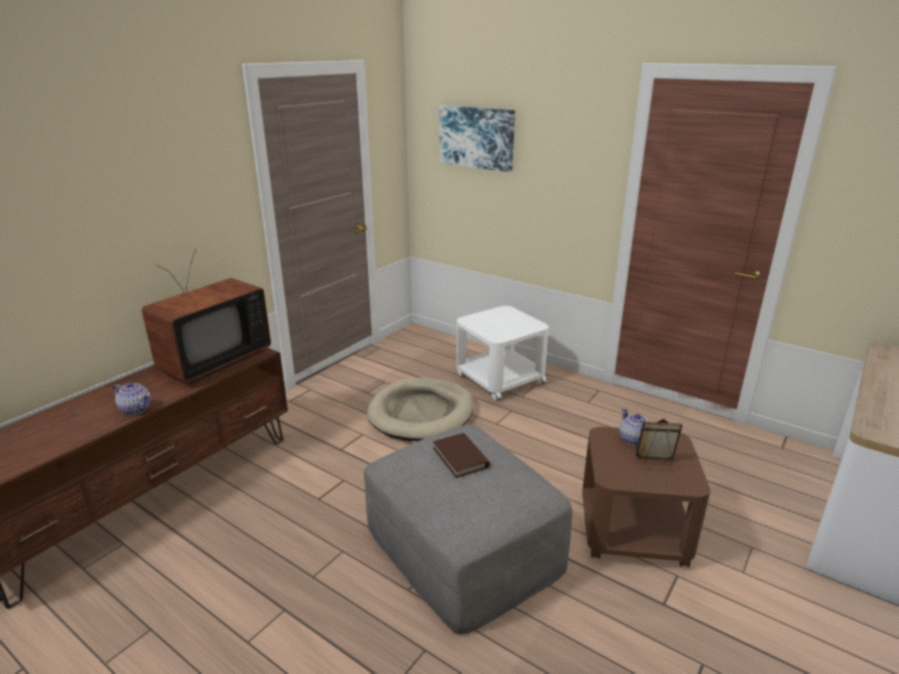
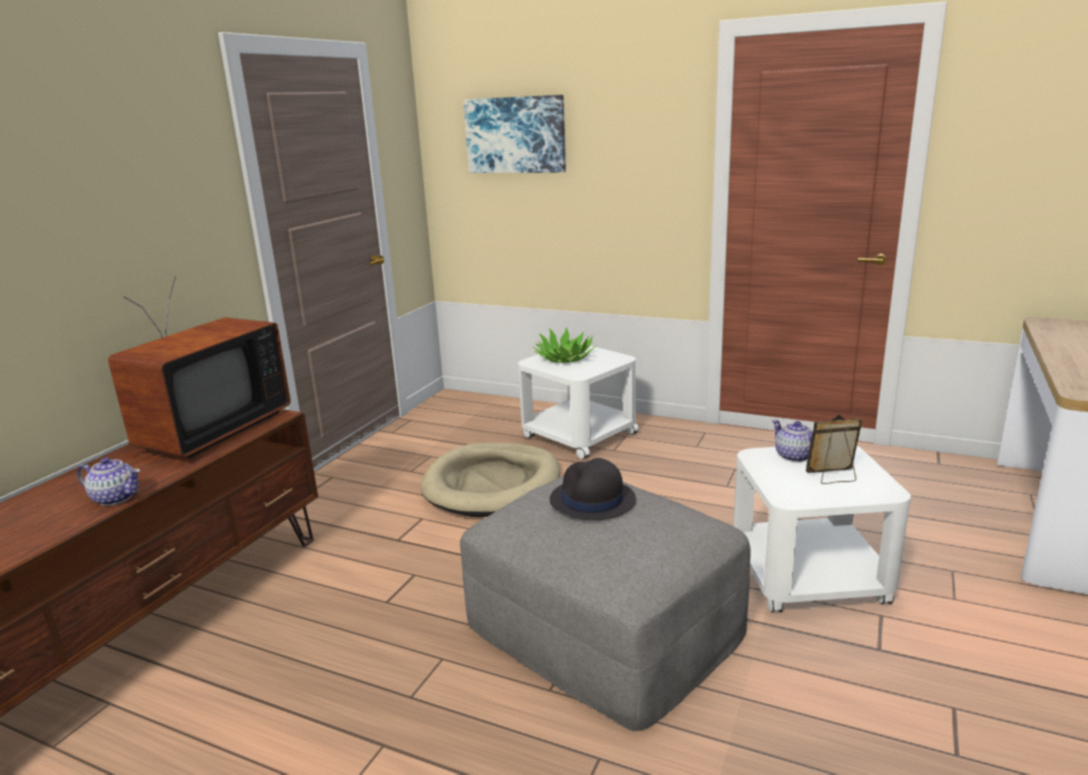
camera: 10 degrees left, 5 degrees down
(460, 457) = (592, 501): brown book -> black hat
(493, 320) = (564, 358): none -> potted plant
(633, 531) = (808, 575): brown side table -> white side table

